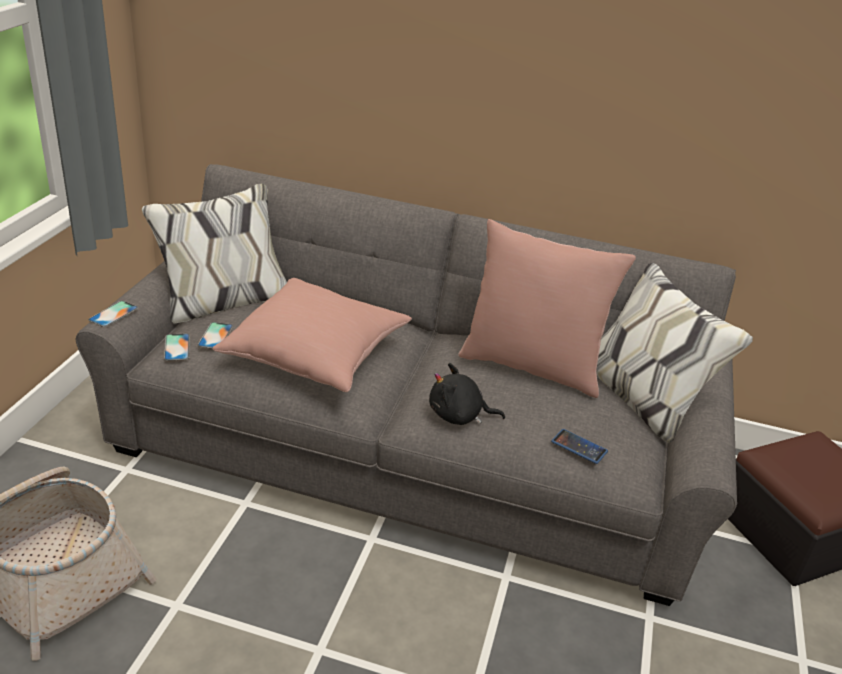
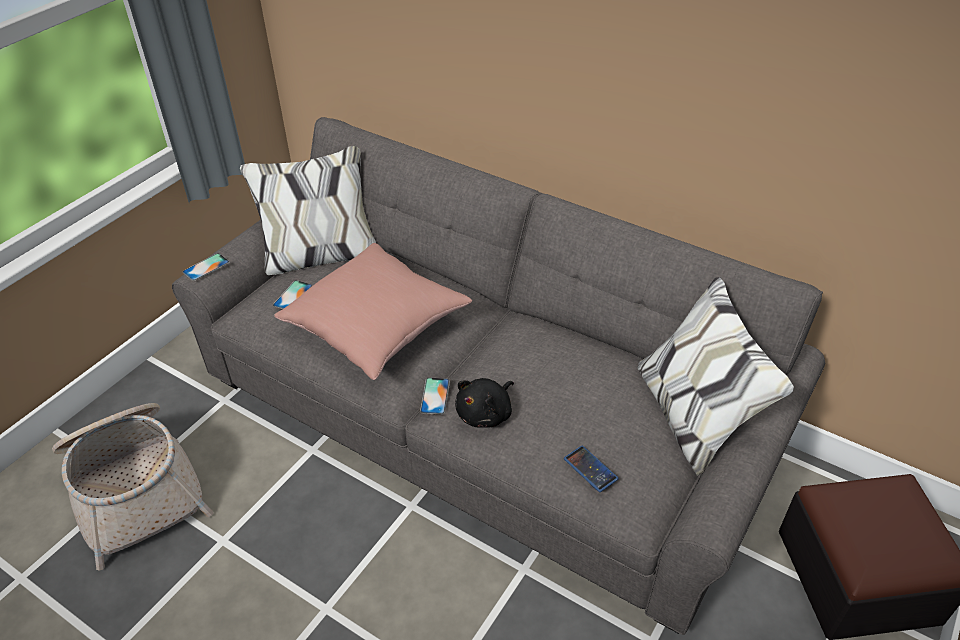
camera: 20 degrees right, 10 degrees up
(177, 347) = (257, 304): phone -> phone (435, 396)
(459, 416) = (486, 413): black plush toy -> black plush toy turned 75 degrees counterclockwise
(531, 366) = (583, 366): pink pillow -> none

